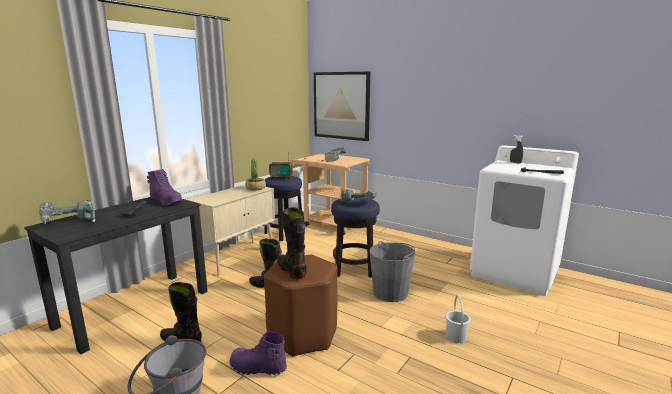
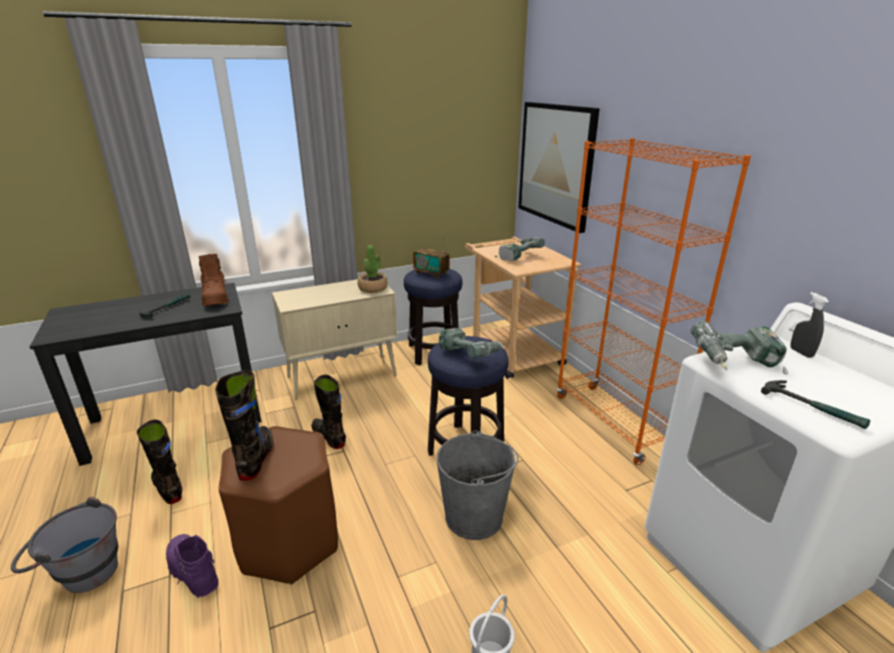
camera: 30 degrees right, 10 degrees up
(69, 223) = (87, 313): power drill -> power drill (735, 364)
(166, 201) = (216, 298): purple boot -> brown boot
(414, 241) = (613, 423): none -> orange bookcase

